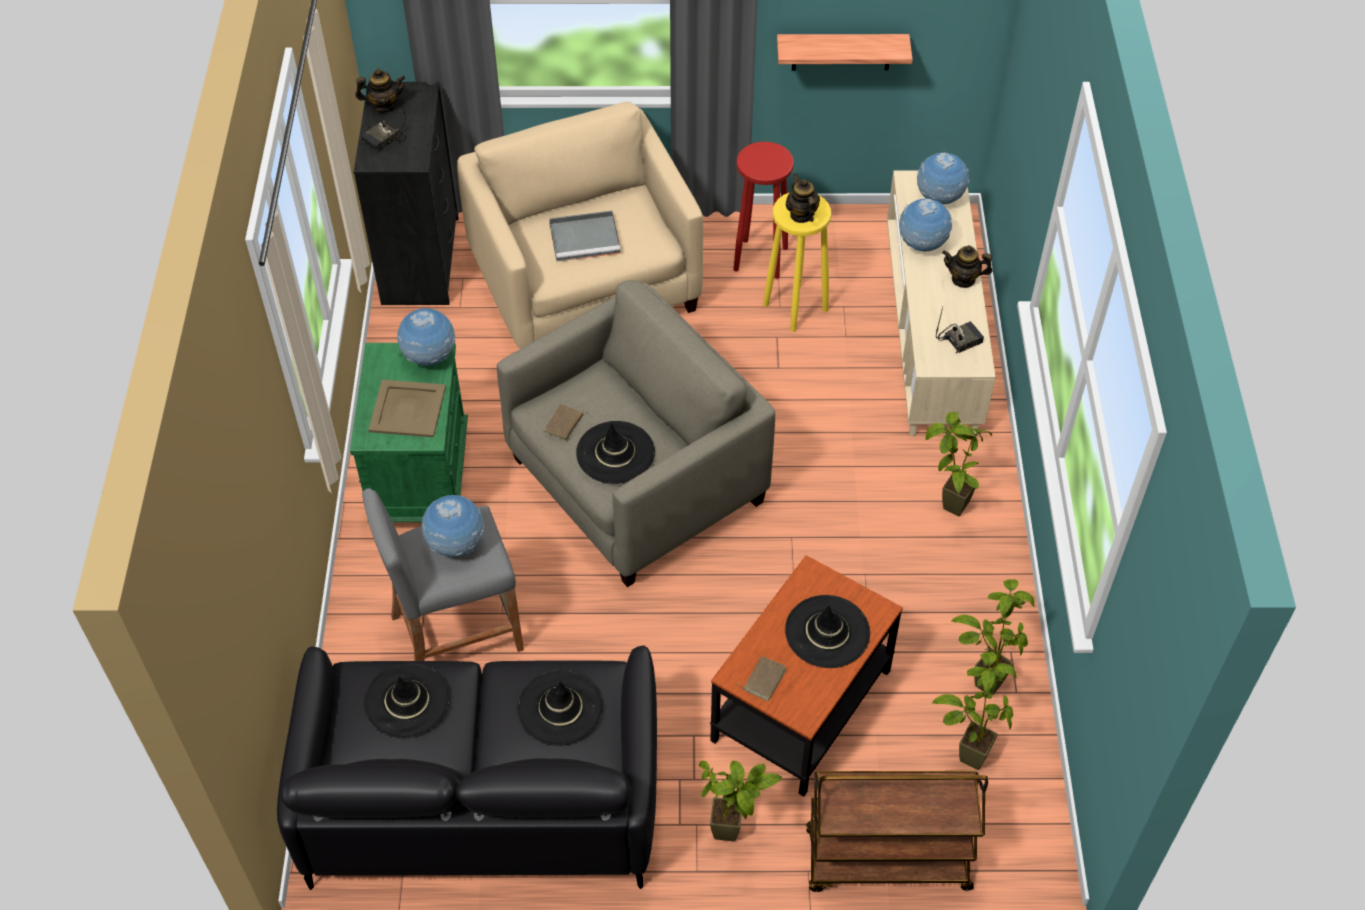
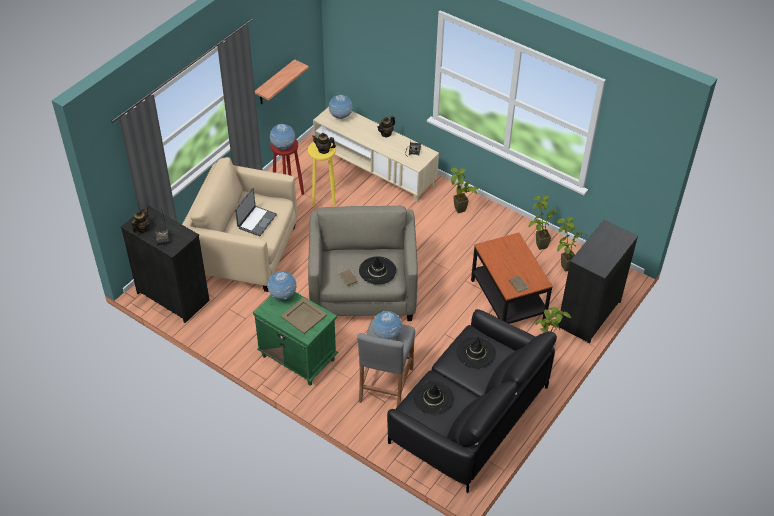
camera: 55 degrees left, 5 degrees down
(586, 238) = (256, 221): grey tray -> laptop
(827, 632) = (512, 257): black hat -> none
(886, 861) = (588, 314): brown cart -> black dresser
(922, 245) = (358, 134): globe -> globe (283, 147)

